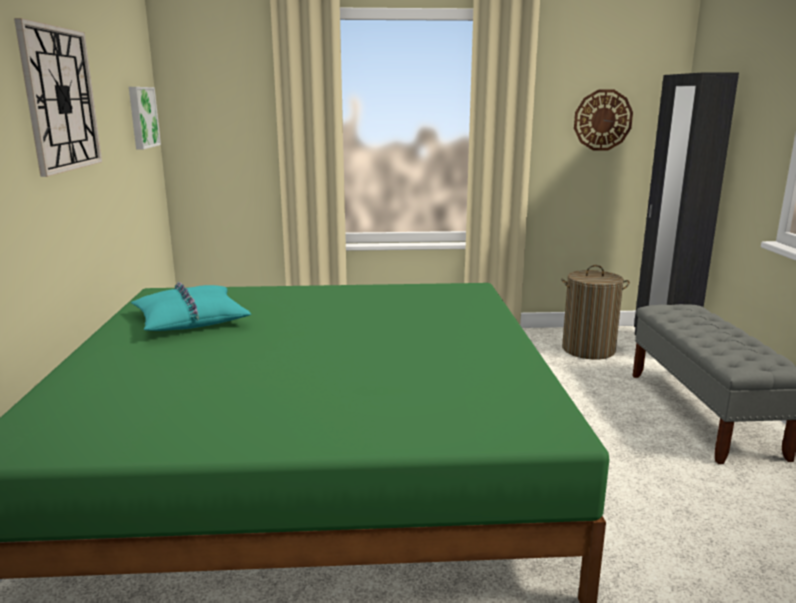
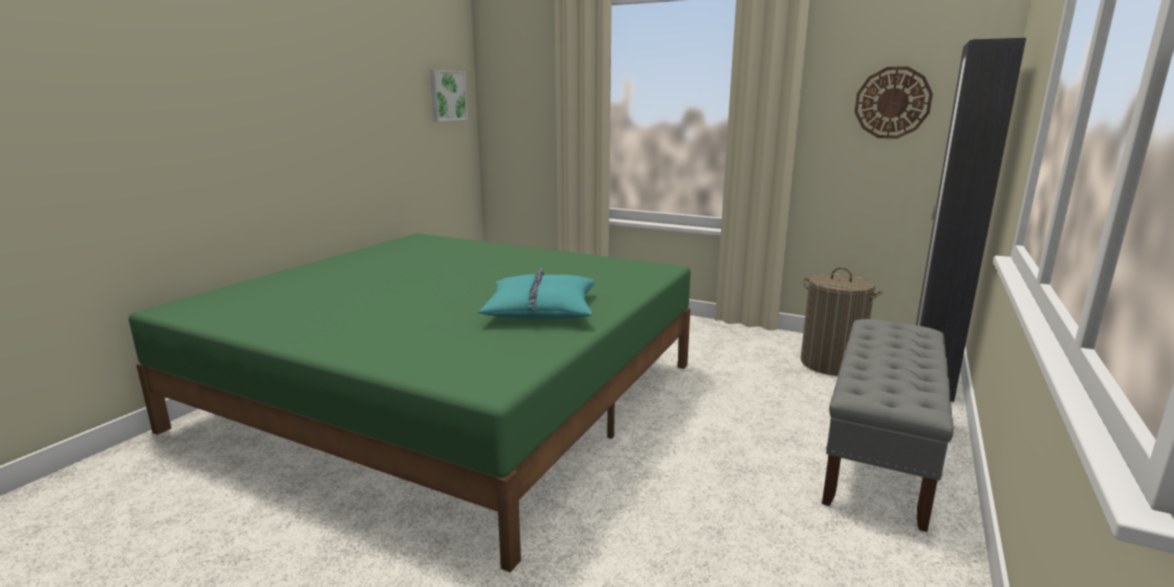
camera: 30 degrees right, 0 degrees up
(60, 99) = (328, 76): wall clock -> none
(190, 320) = (401, 257): turquoise pillow -> turquoise pillow (540, 309)

